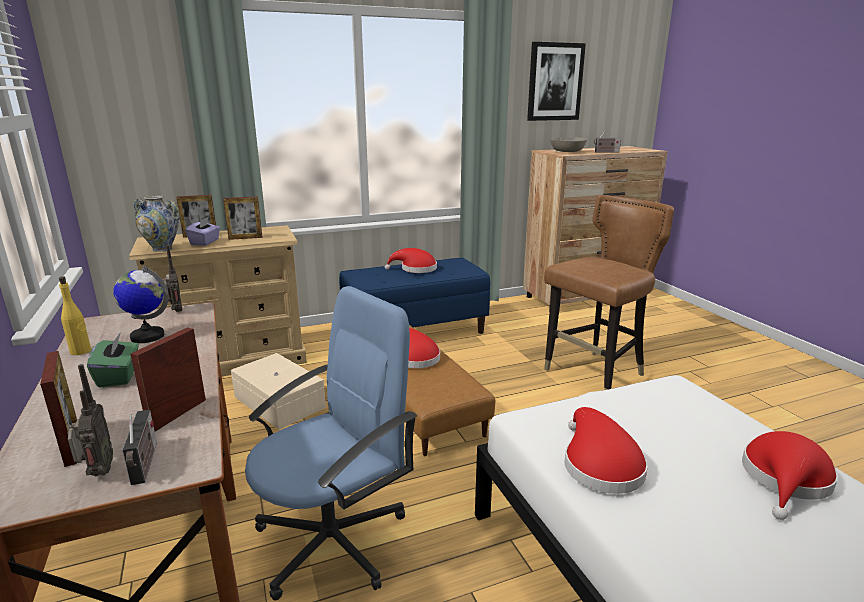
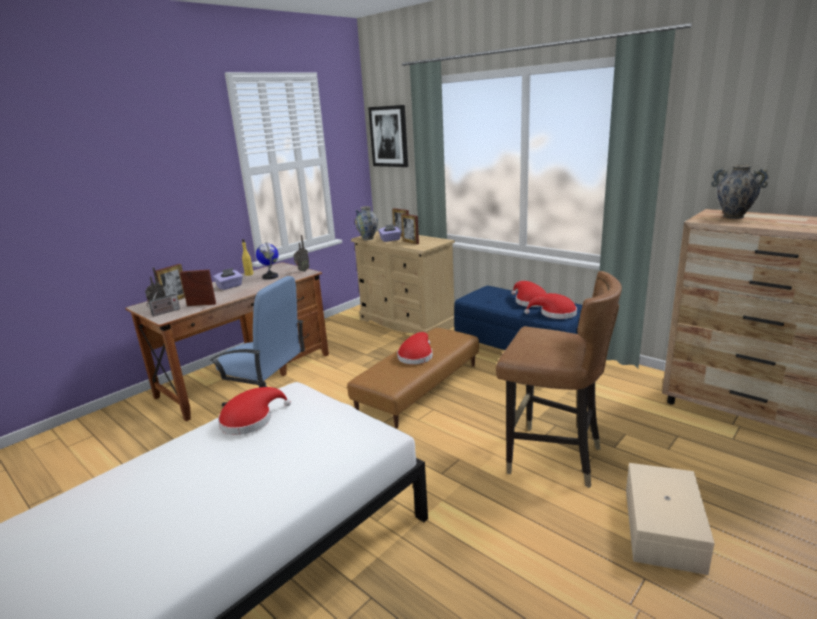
camera: 65 degrees right, 0 degrees up
(119, 376) = (230, 286): green tissue box -> purple tissue box
(278, 403) = (373, 351): beige storage box -> beige storage box (661, 529)
(555, 82) = (755, 126): picture -> picture (389, 136)
(567, 151) = (733, 216): grey bowl -> vase
(605, 152) = (775, 226): radio -> none
(785, 479) = (258, 491): red hat -> red hat (555, 314)

